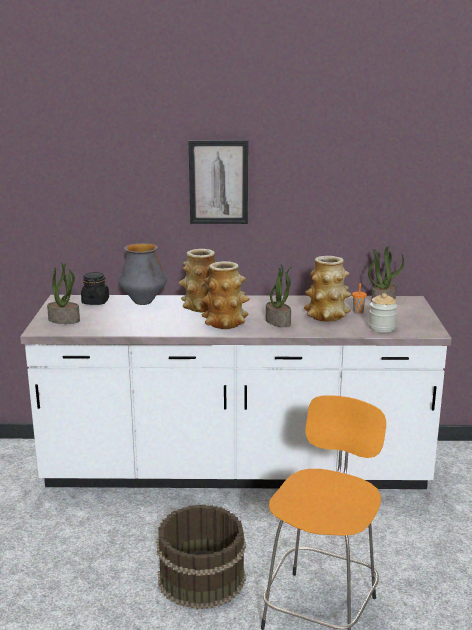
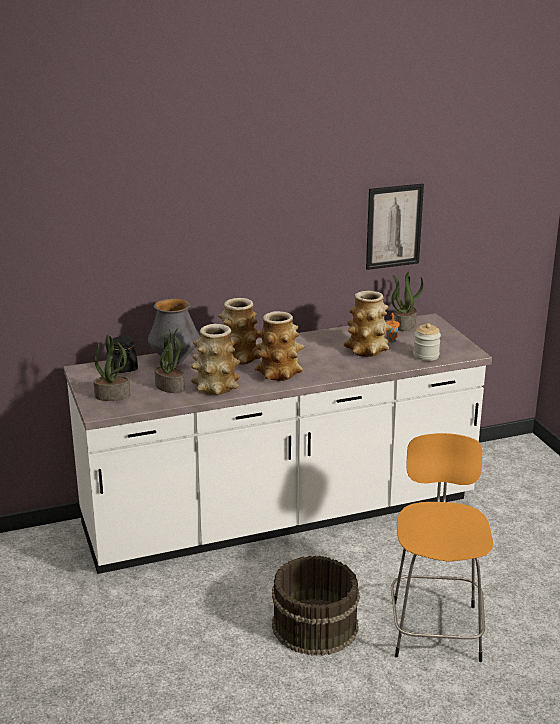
camera: 20 degrees left, 5 degrees up
(157, 326) = (215, 387): none -> vase
(218, 182) = (239, 225): picture -> picture (394, 226)
(278, 322) = (328, 364): potted plant -> potted plant (170, 387)

